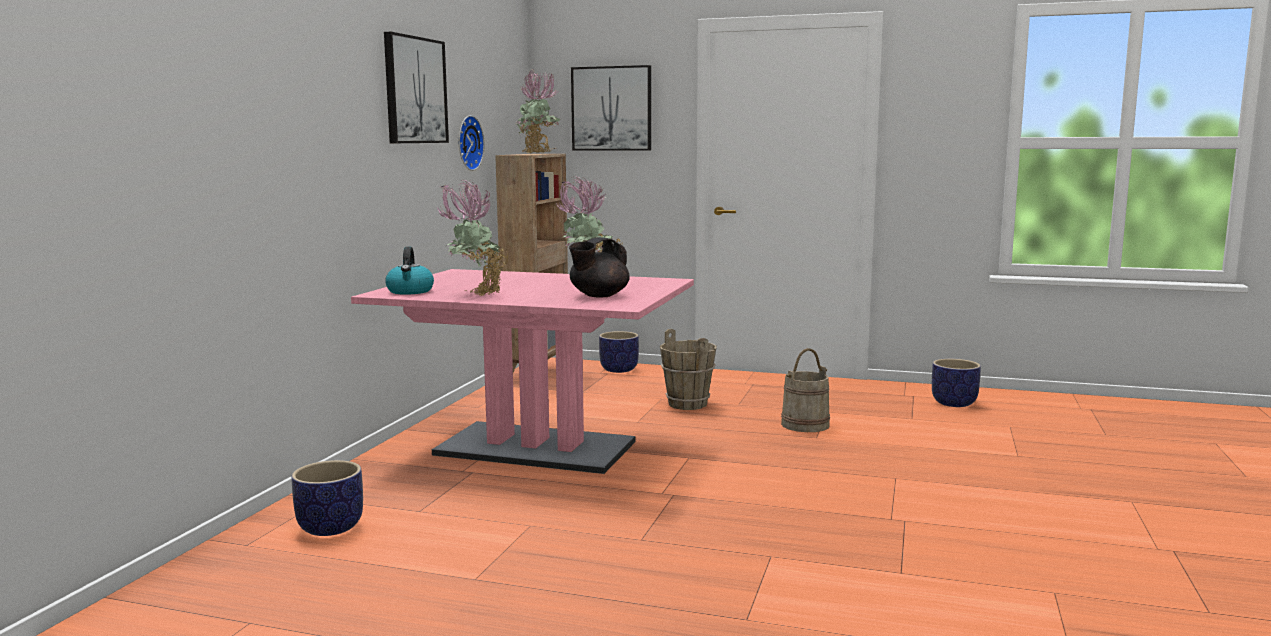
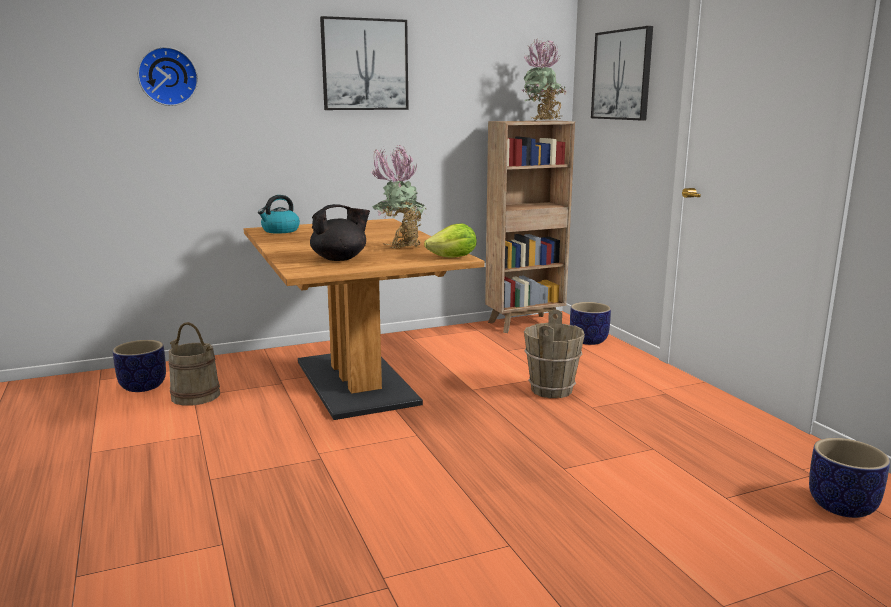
camera: 50 degrees right, 5 degrees up
(467, 143) = (449, 109): wall clock -> wall clock (168, 76)
(476, 294) = (292, 241): potted plant -> none
(535, 448) = (355, 382): pink dining table -> brown dining table
(598, 296) = (340, 259): black teapot -> black teapot turned 150 degrees clockwise
(668, 281) = (453, 258): none -> lettuce
(805, 425) = (592, 452): beige bucket -> beige bucket (195, 396)

